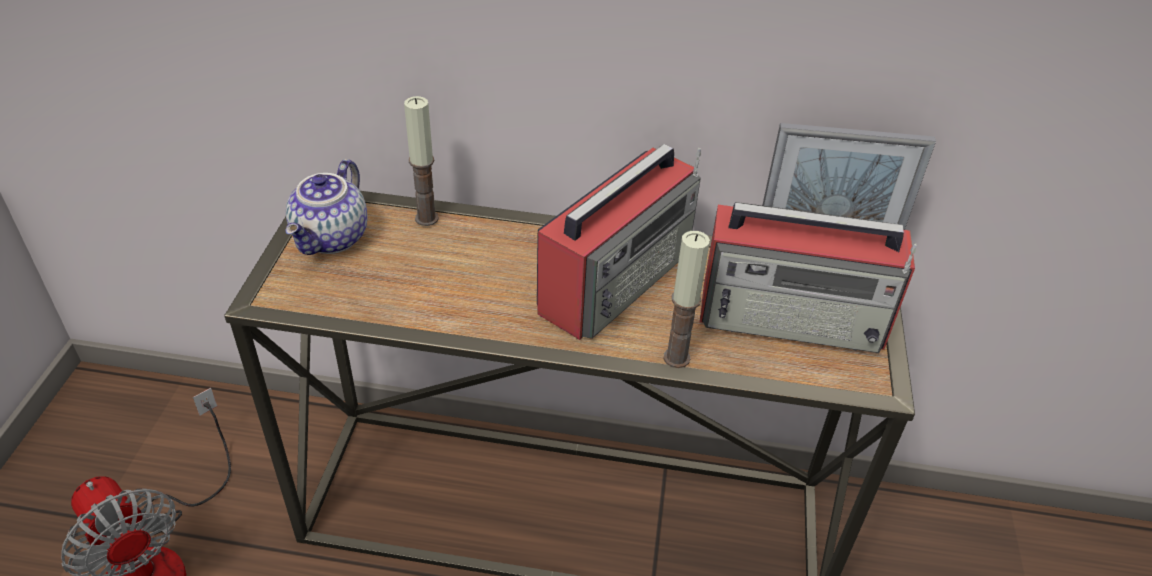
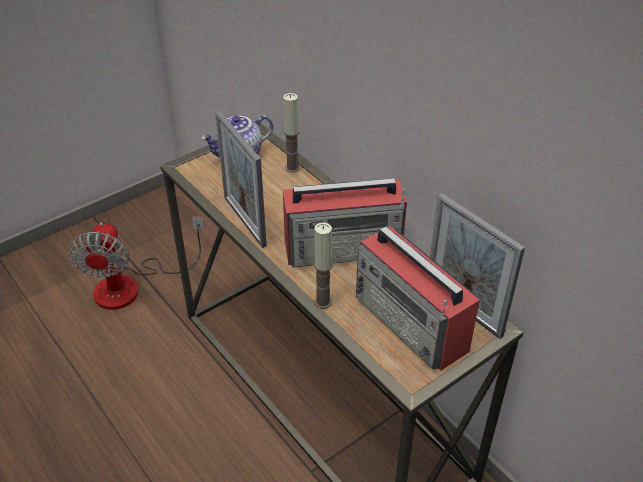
camera: 45 degrees right, 0 degrees up
(452, 319) = (244, 221): none -> picture frame

